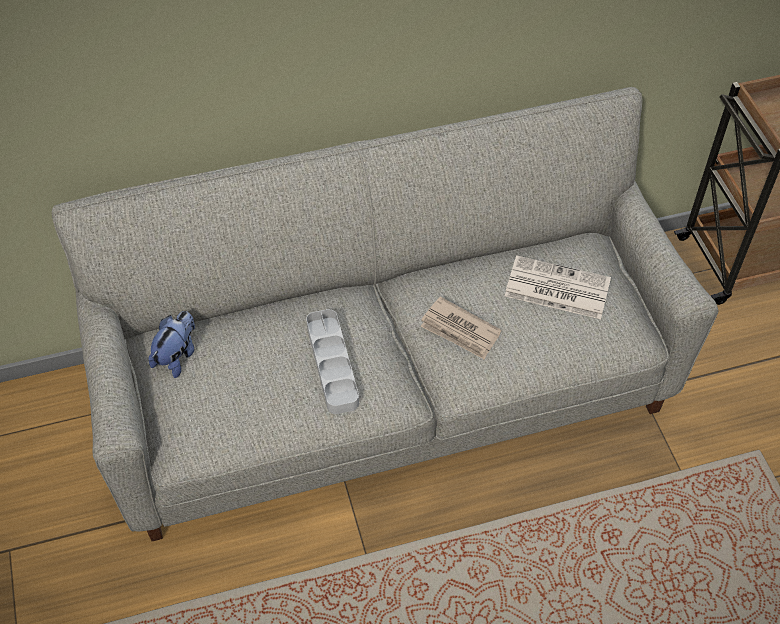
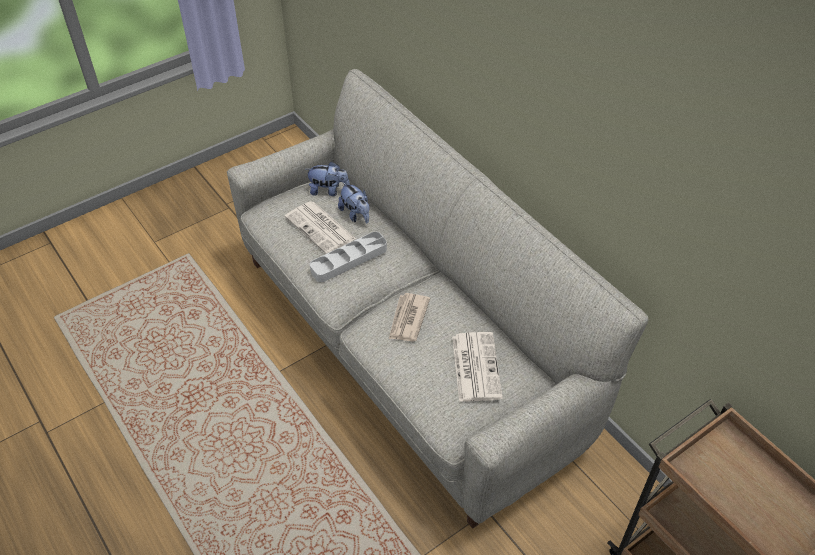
camera: 70 degrees right, 5 degrees down
(245, 336) = (356, 214): none -> plush toy
(257, 380) = (321, 228): none -> newspaper

